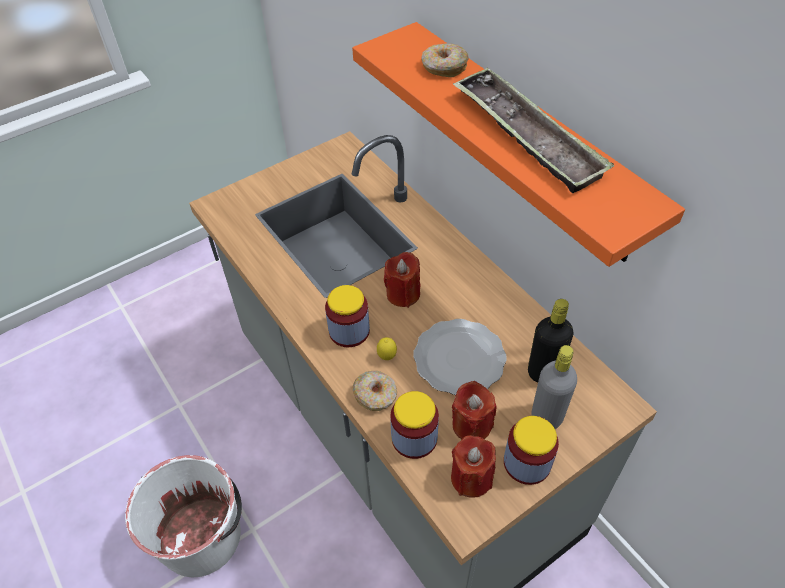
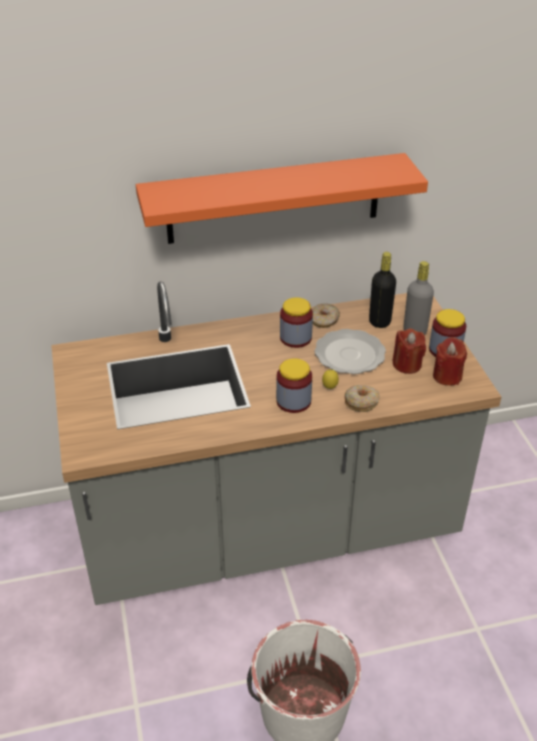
camera: 70 degrees left, 10 degrees down
(403, 294) = (273, 364): red candle -> none
(414, 438) = (406, 393): jar -> jar (295, 338)
(444, 67) = (208, 186): donut -> donut (324, 320)
(526, 136) = (309, 178): tray -> none

